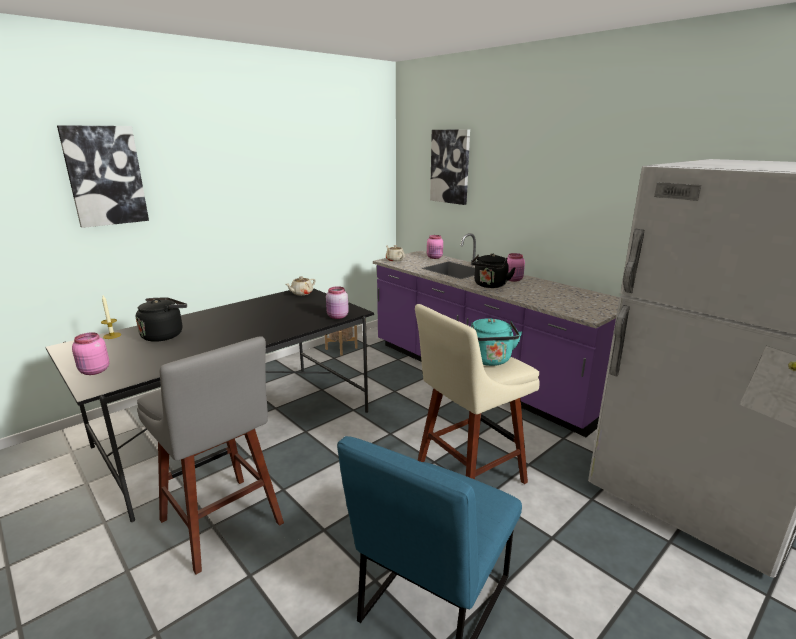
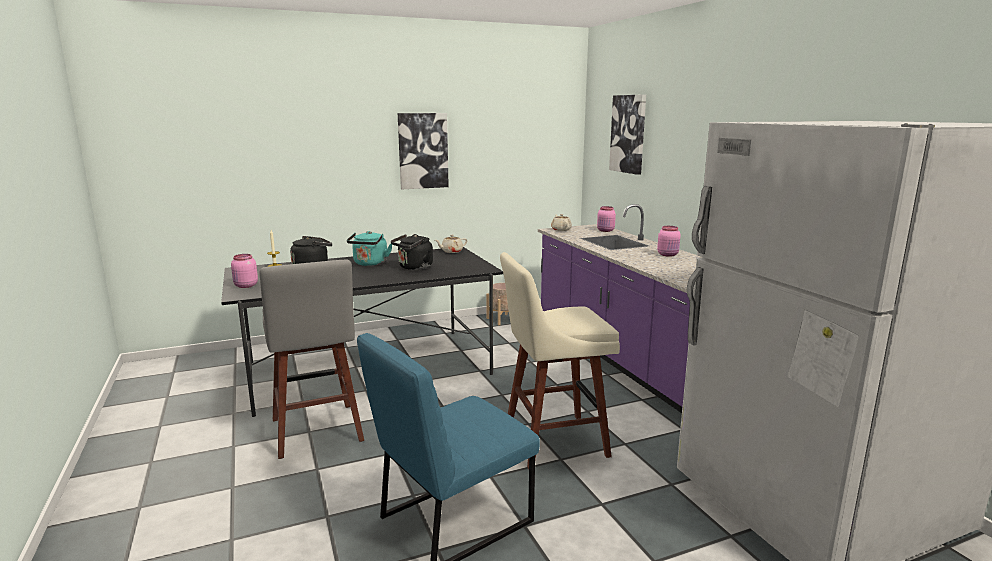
camera: 20 degrees right, 5 degrees down
(105, 176) = (293, 133): picture -> picture (423, 151)
(337, 316) = (466, 271): pink jar -> none
(490, 285) = (634, 257): black kettle -> black kettle (414, 268)
(490, 360) = (574, 317): turquoise kettle -> turquoise kettle (370, 264)

